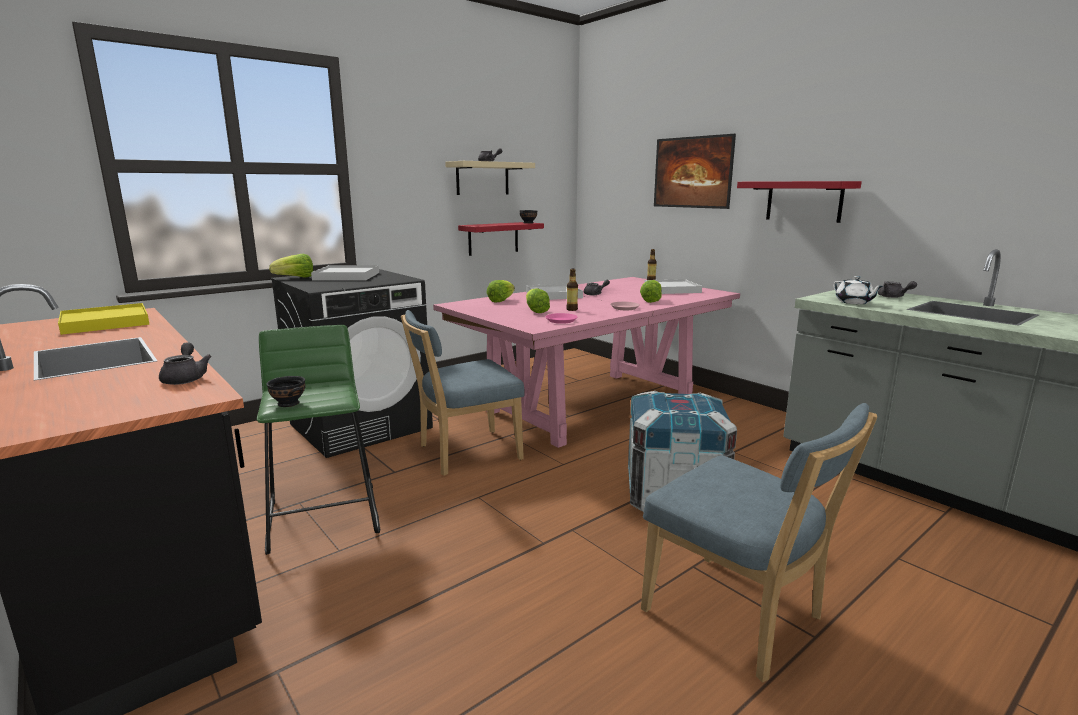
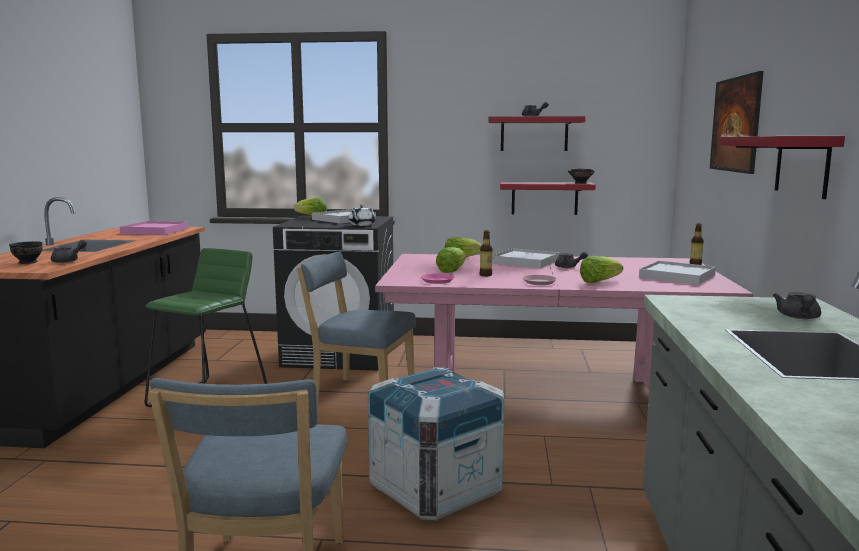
camera: 45 degrees right, 5 degrees down
(106, 322) = (155, 231): yellow tray -> pink tray
(289, 403) = (171, 299): black bowl -> black bowl (29, 262)
(482, 178) = (534, 134): beige shelf -> red shelf
(854, 302) = (693, 310): white teapot -> white teapot (361, 225)

